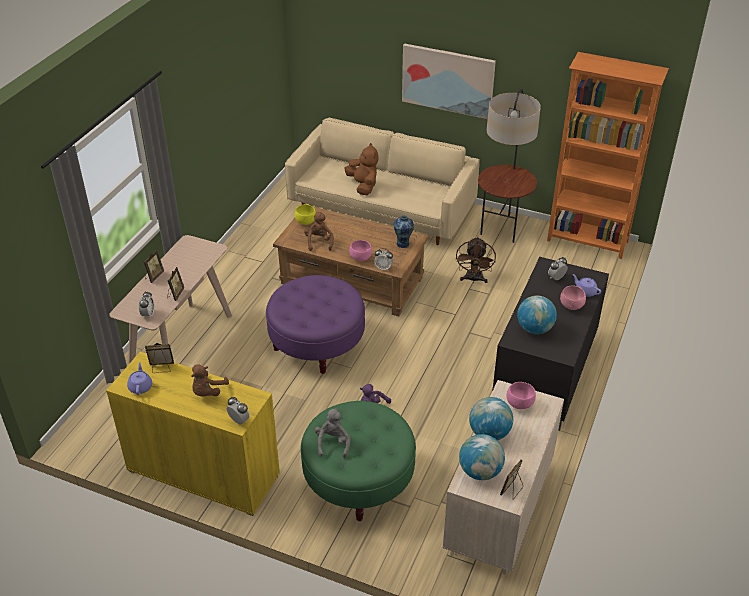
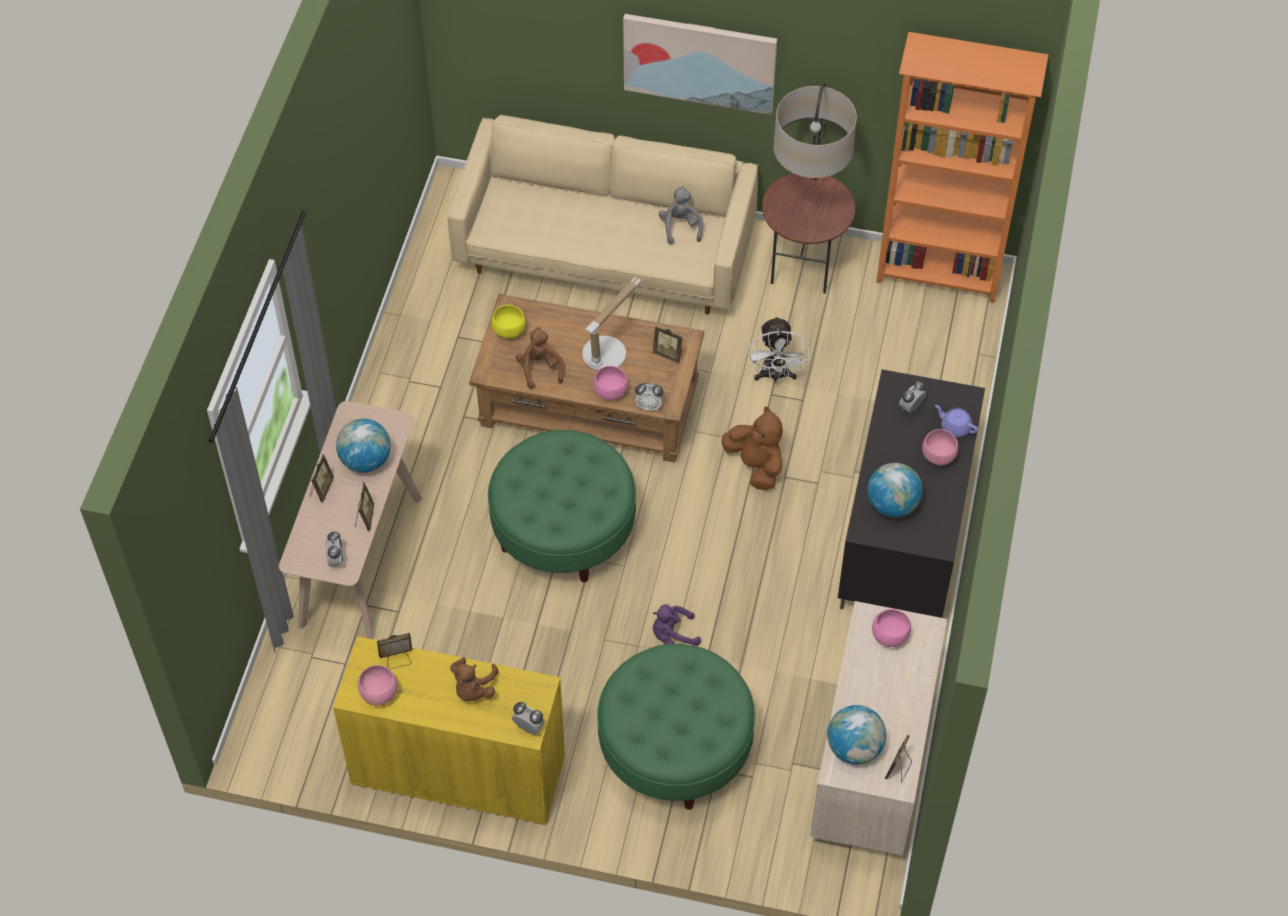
camera: 10 degrees left, 15 degrees up
(140, 387) = (378, 695): purple teapot -> pink bowl
(317, 344) = (564, 530): purple ottoman -> green ottoman
(333, 443) = (644, 719): grey plush toy -> grey plush toy (680, 227)
(363, 186) = (578, 234): brown plush toy -> brown plush toy (755, 465)
(364, 238) = (608, 351): none -> table lamp
(403, 243) = (668, 353): vase -> picture frame
(473, 279) = (775, 376): brown fan -> white fan
(489, 433) = (857, 688): globe -> globe (365, 460)

